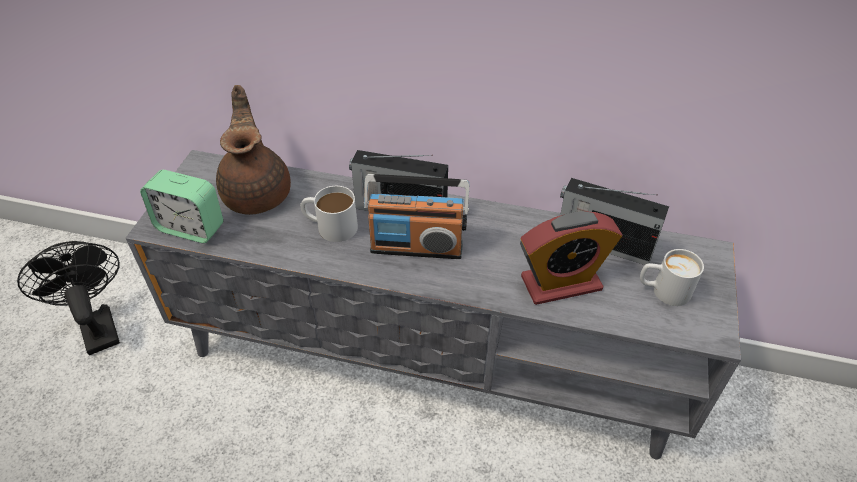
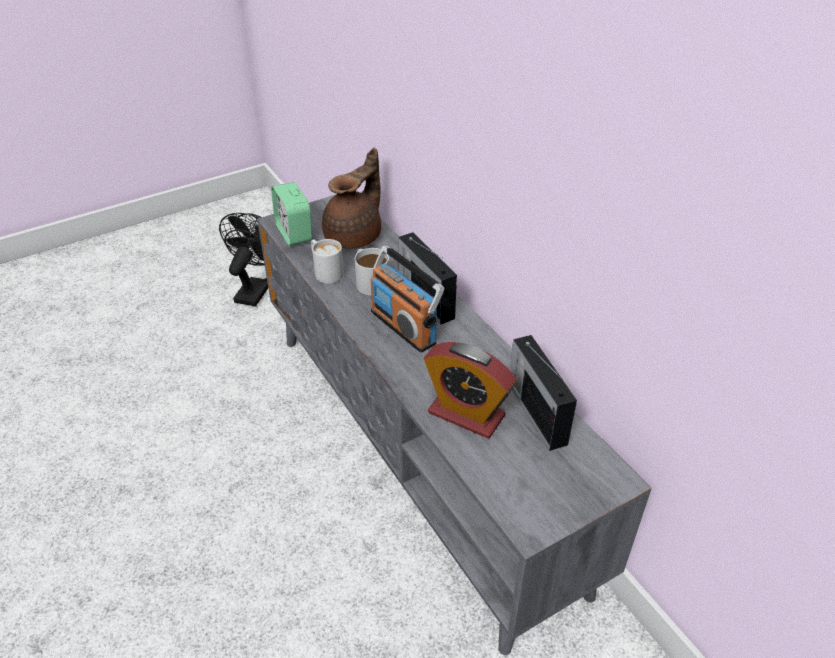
camera: 45 degrees right, 5 degrees down
(663, 291) = (535, 473): white mug -> white mug (325, 271)

